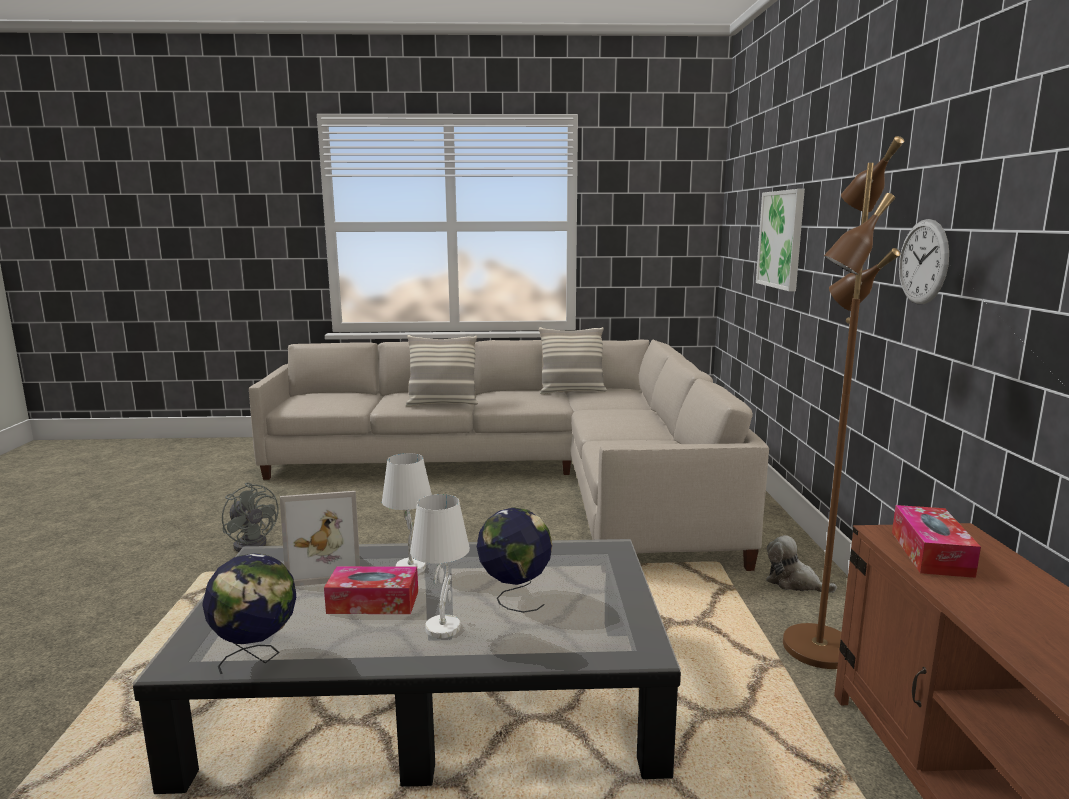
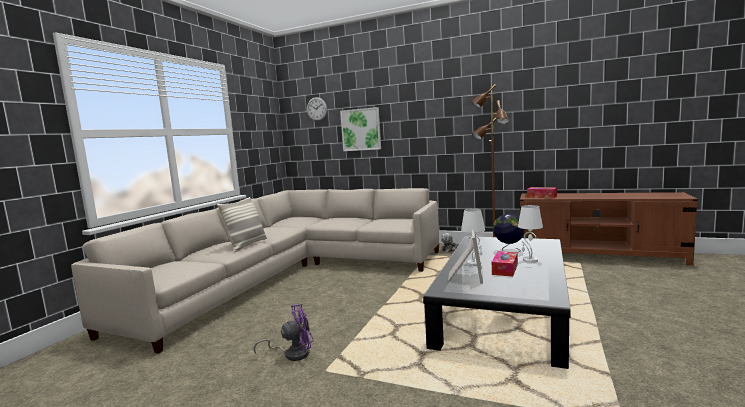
camera: 65 degrees left, 5 degrees down
(253, 543) = (292, 354): grey fan -> purple fan
(257, 657) = (550, 286): globe -> none
(572, 391) = (276, 224): pillow -> none
(923, 262) = (472, 125): wall clock -> wall clock (316, 109)

